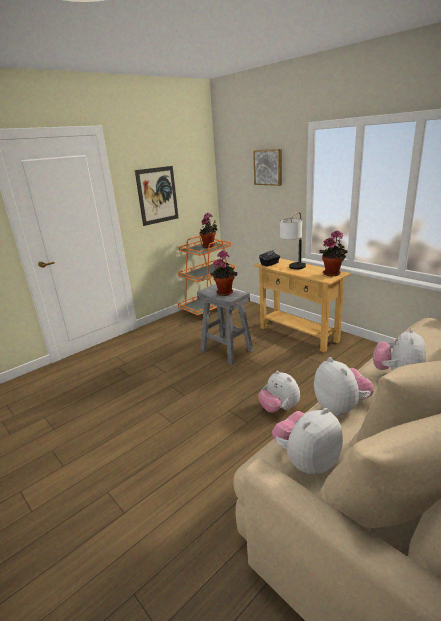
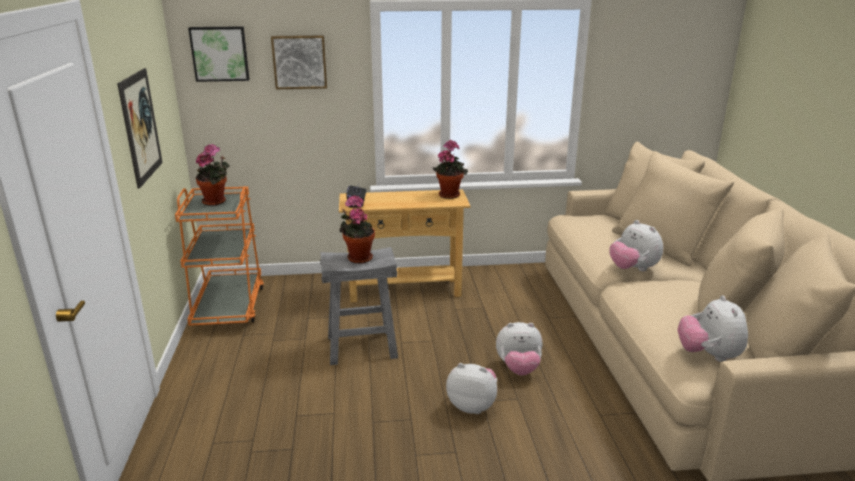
camera: 55 degrees left, 0 degrees up
(233, 161) = (220, 53): none -> picture
(293, 269) = (399, 201): table lamp -> none
(340, 407) = (651, 310): plush toy -> plush toy (472, 405)

